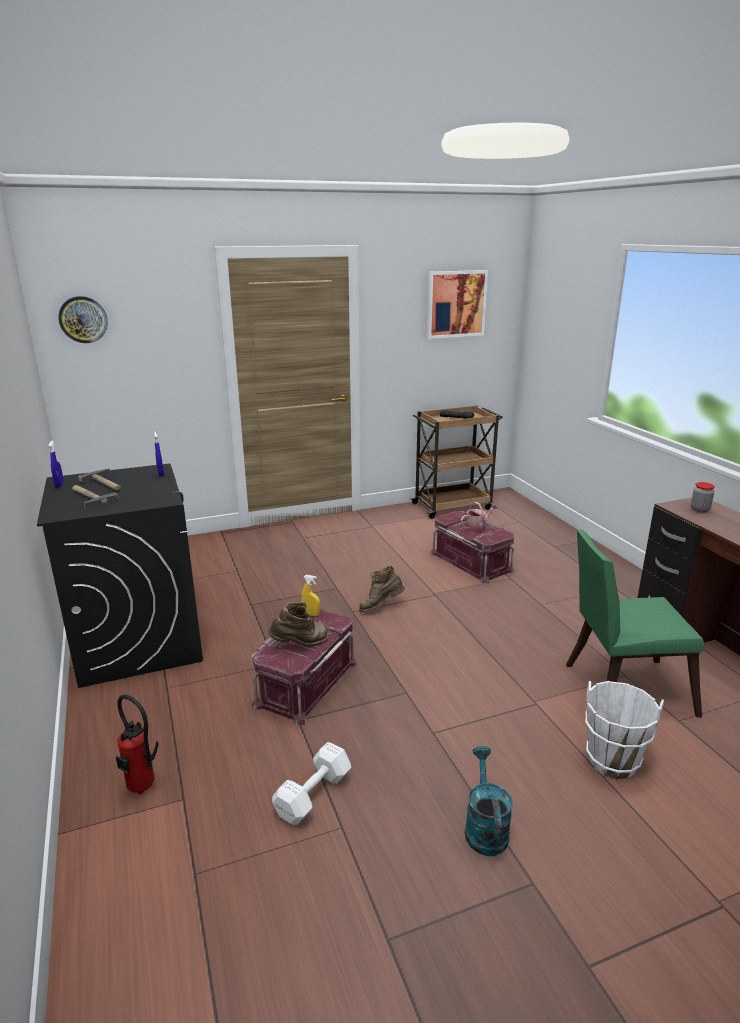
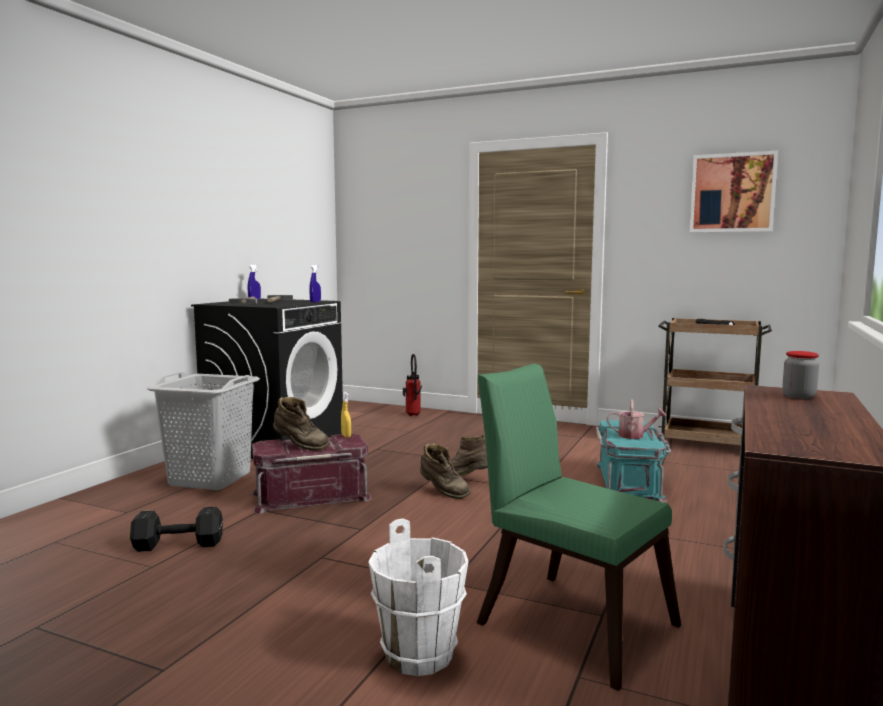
camera: 45 degrees right, 15 degrees down
(83, 319) = (367, 205): wall clock -> none
(143, 789) = (123, 500): fire extinguisher -> fire extinguisher (412, 415)
(174, 715) = (210, 479): none -> grey laundry basket
(311, 795) = (176, 544): white dumbbell -> black dumbbell
(389, 627) = (443, 492): none -> brown boot
(472, 562) = (630, 482): red storage box -> turquoise storage box
(484, 827) = (218, 621): turquoise watering can -> none

